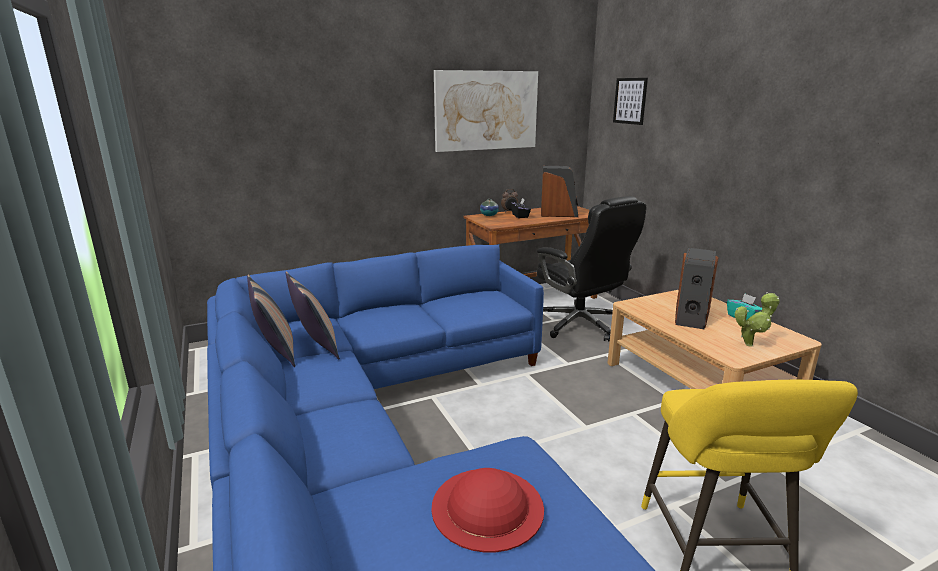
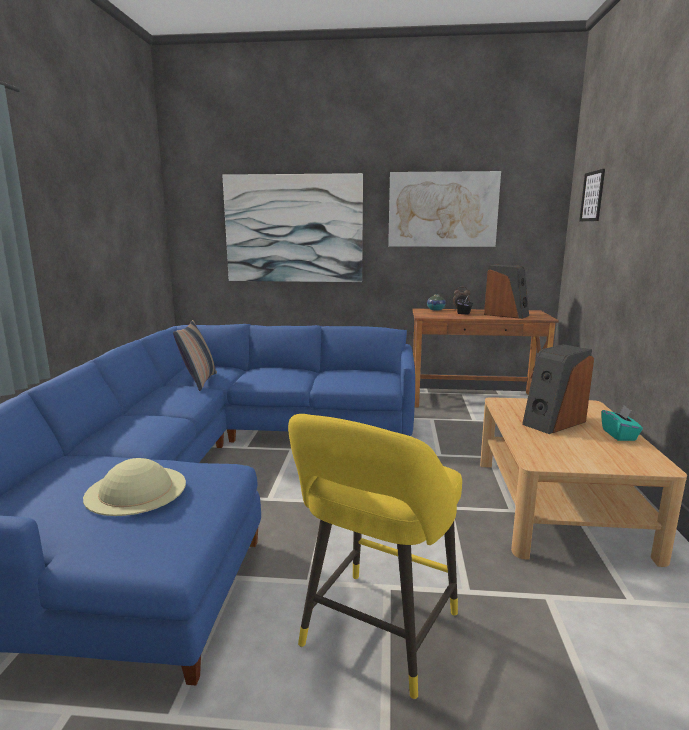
camera: 30 degrees right, 5 degrees down
(276, 352) = (170, 380): pillow -> none
(328, 136) = (293, 229): none -> picture
(487, 507) = (136, 489): red hat -> beige hat
(581, 325) = (496, 429): black office chair -> none
(751, 344) = (583, 456): potted plant -> none

